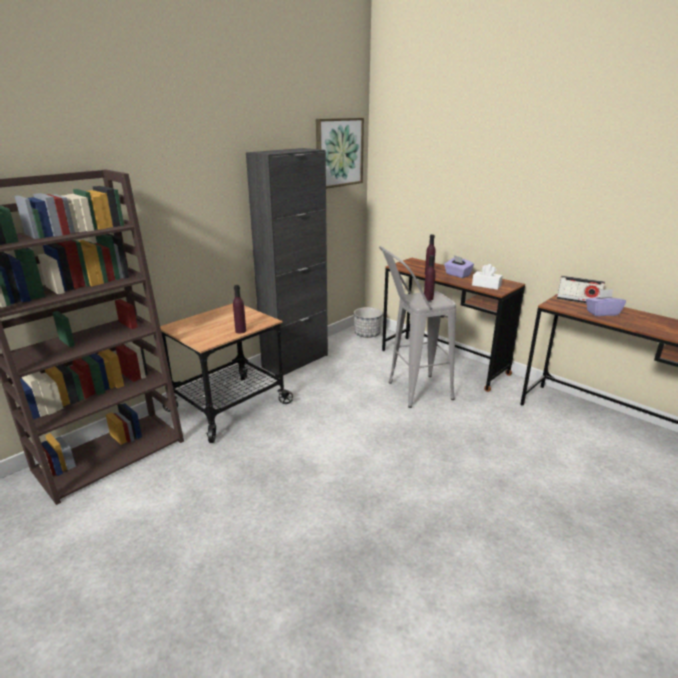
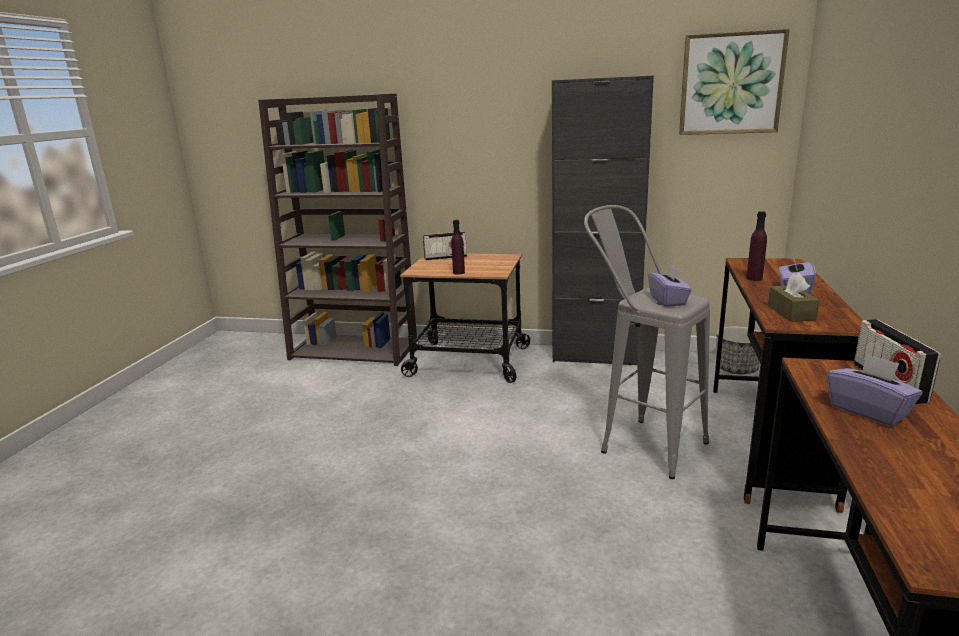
camera: 60 degrees right, 5 degrees down
(189, 324) = (445, 257): none -> radio
(428, 298) = (668, 300): purple bottle -> purple tissue box
(486, 285) = (791, 312): white tissue box -> brown tissue box

